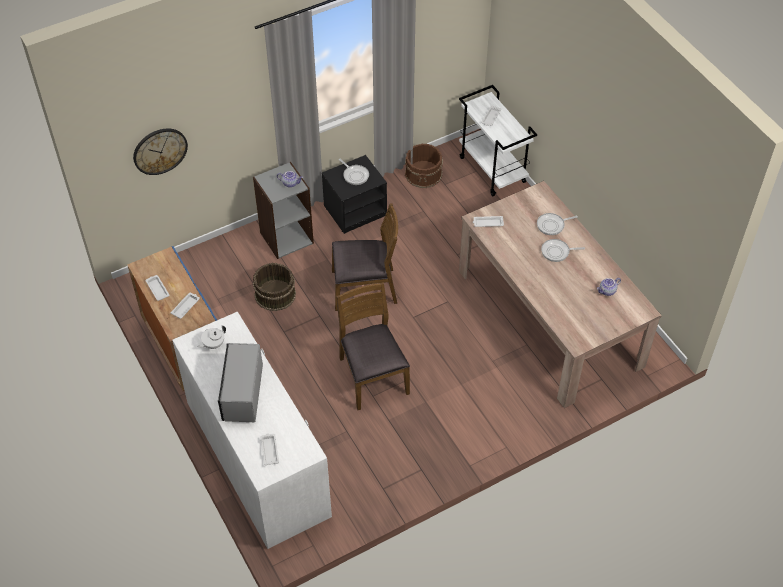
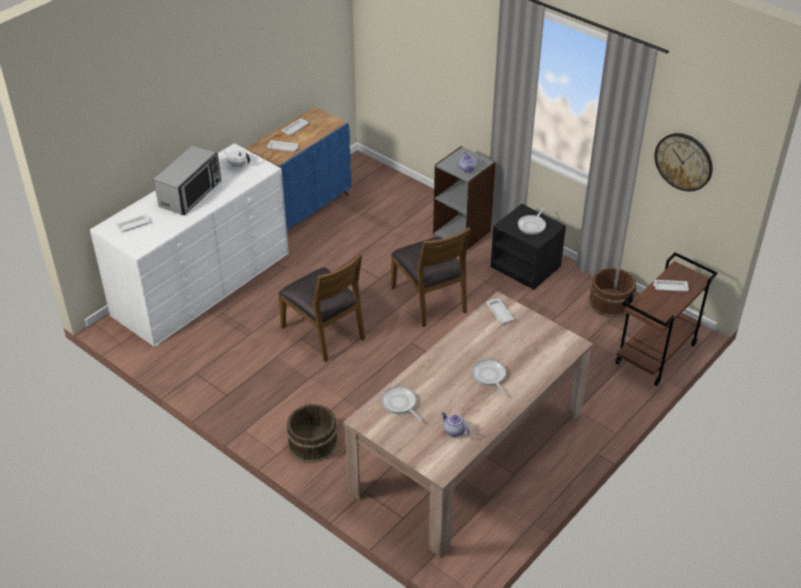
camera: 70 degrees right, 10 degrees down
(160, 151) = (408, 54): wall clock -> wall clock (683, 161)
(242, 393) = (191, 194): microwave -> microwave turned 135 degrees clockwise
(274, 294) = (389, 243): brown bucket -> brown bucket (312, 442)
(372, 376) = (324, 332): brown chair -> brown chair turned 90 degrees clockwise
(493, 170) = (656, 355): white cart -> brown cart
(552, 225) = (528, 364): frying pan -> frying pan (400, 404)

